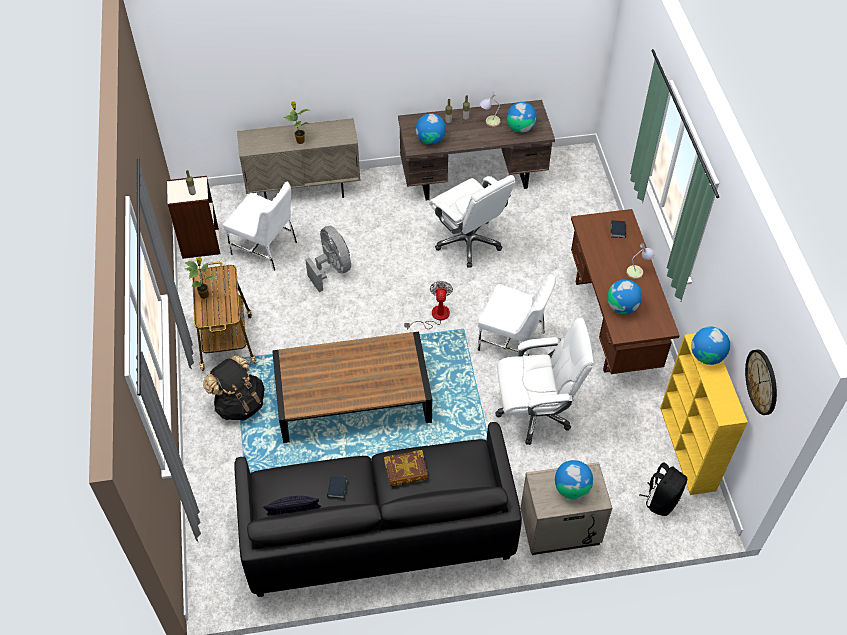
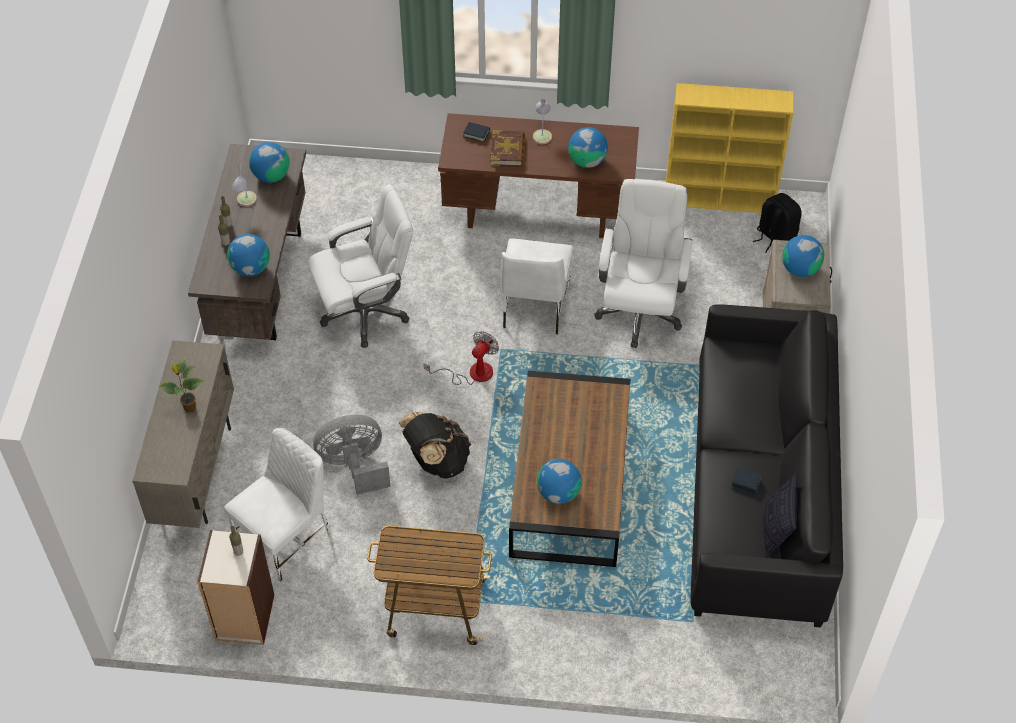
camera: 75 degrees left, 0 degrees up
(205, 295) = (424, 568): potted plant -> none
(239, 404) = (542, 607): black backpack -> black backpack (437, 461)
(406, 470) = (738, 412): book -> book (508, 151)
(434, 316) = (472, 373): fan -> fan turned 105 degrees clockwise
(512, 341) = (534, 307): white chair -> white chair turned 150 degrees clockwise
(706, 356) = (707, 95): globe -> globe (558, 493)
(762, 382) = (788, 45): wall clock -> none

